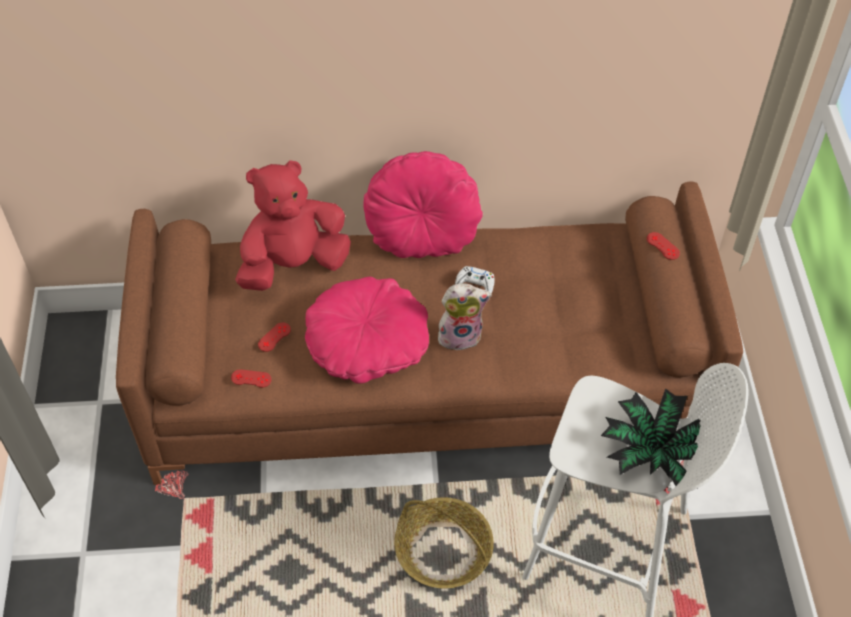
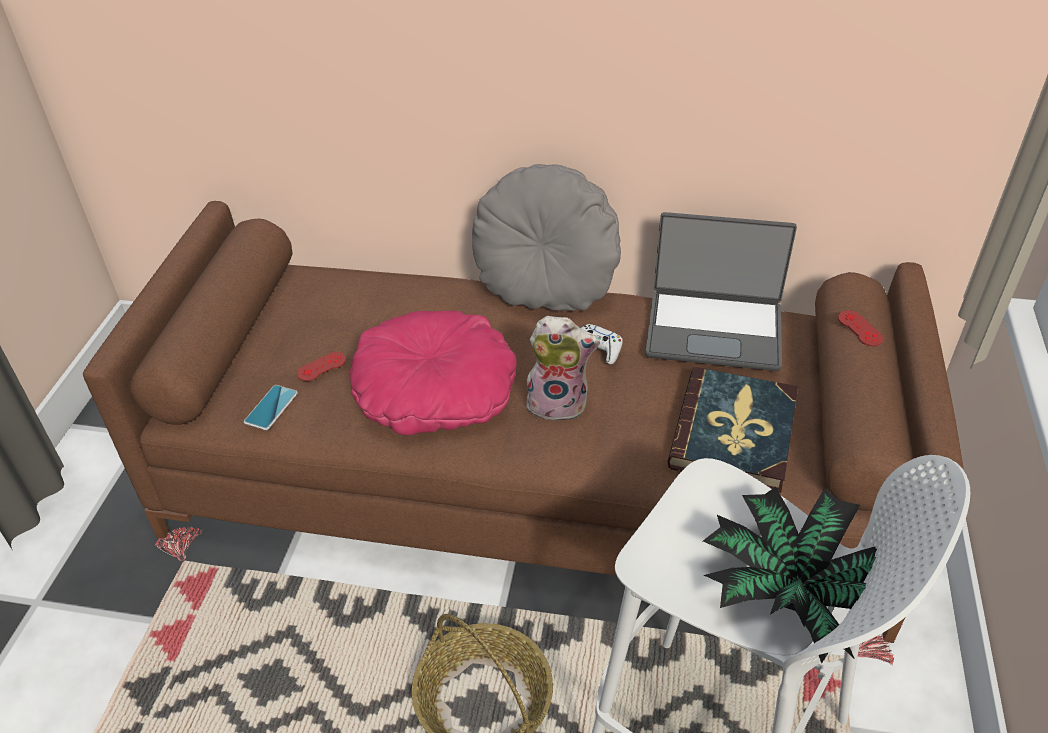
camera: 15 degrees right, 10 degrees down
(251, 378) = (271, 408): red game controller -> phone
(293, 264) = (380, 295): red plush toy -> none
(423, 241) = (546, 294): pink pillow -> grey pillow
(556, 252) = (714, 330): none -> laptop
(588, 336) = (734, 433): none -> book

